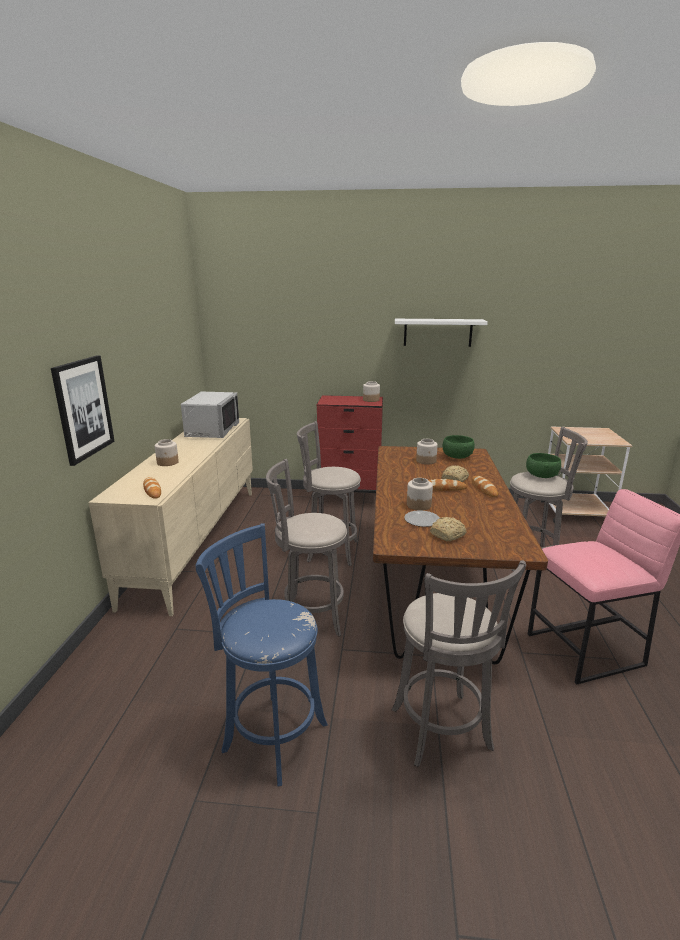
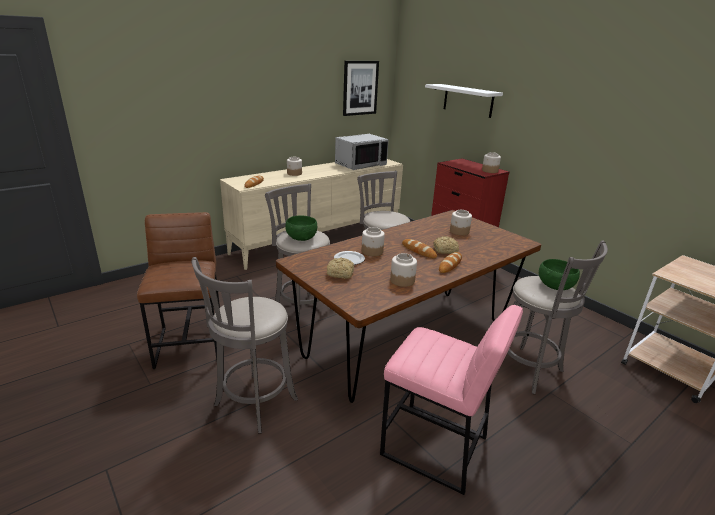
camera: 45 degrees right, 5 degrees up
(83, 408) = (228, 119): picture -> picture (360, 88)
(271, 735) = (190, 343): blue stool -> brown chair
(437, 332) = (573, 114): white shelf -> white shelf (468, 100)
(457, 457) = (494, 239): green bowl -> green bowl (301, 238)
(492, 516) = (402, 280): none -> jar

